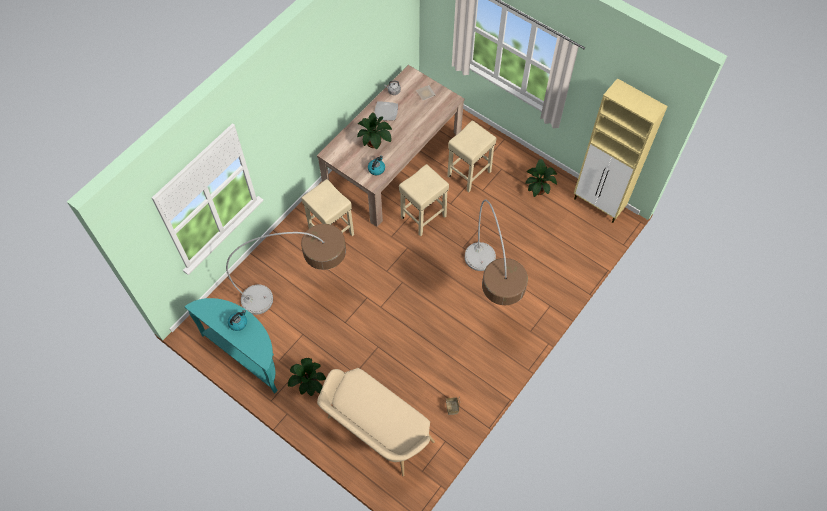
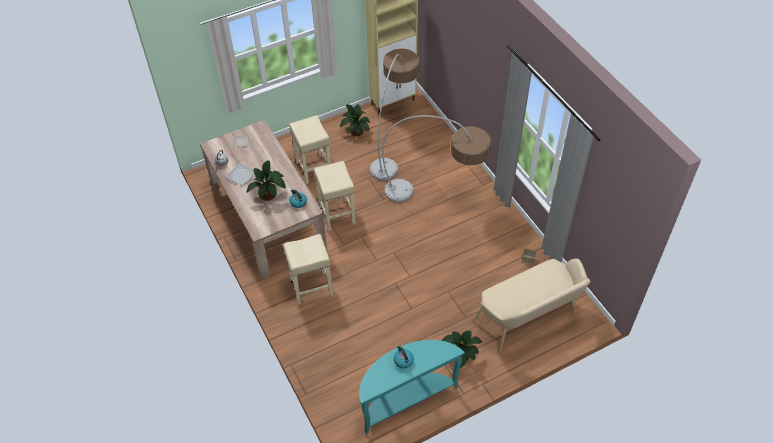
camera: 65 degrees left, 10 degrees down
(301, 294) = (365, 333): floor lamp -> floor lamp (394, 143)

